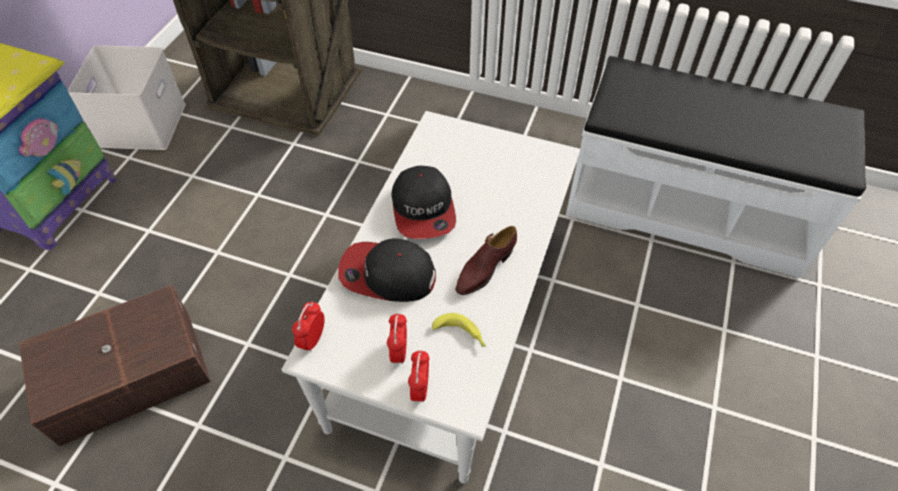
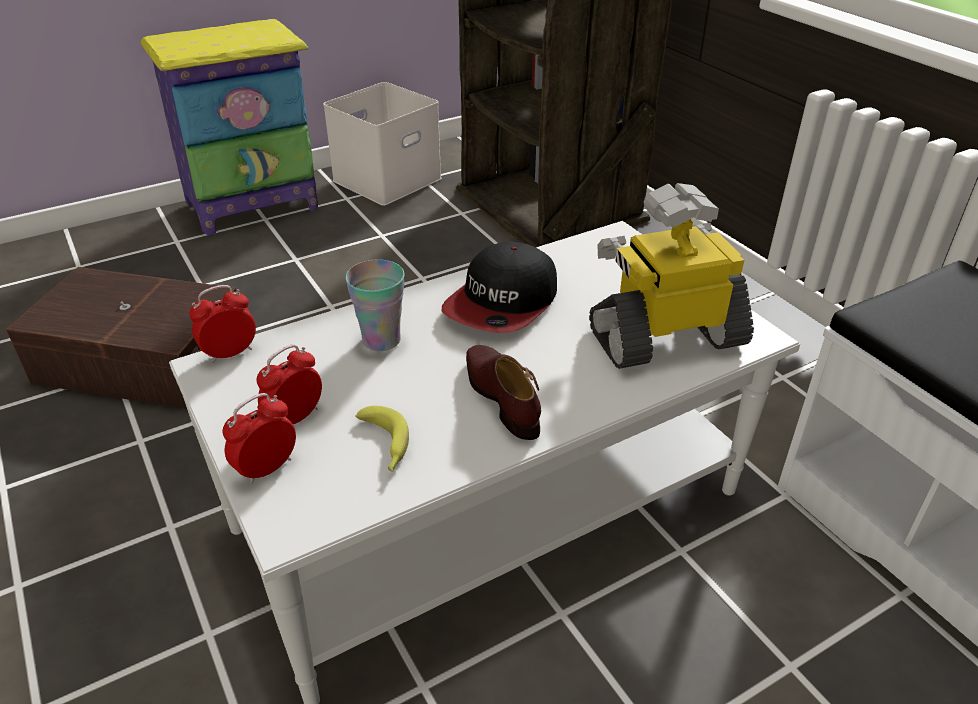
camera: 40 degrees right, 15 degrees down
(387, 274) = (381, 340): cap -> cup
(484, 268) = (502, 396): brown shoe -> brown shoe turned 75 degrees clockwise
(522, 182) = (665, 337): none -> toy robot

